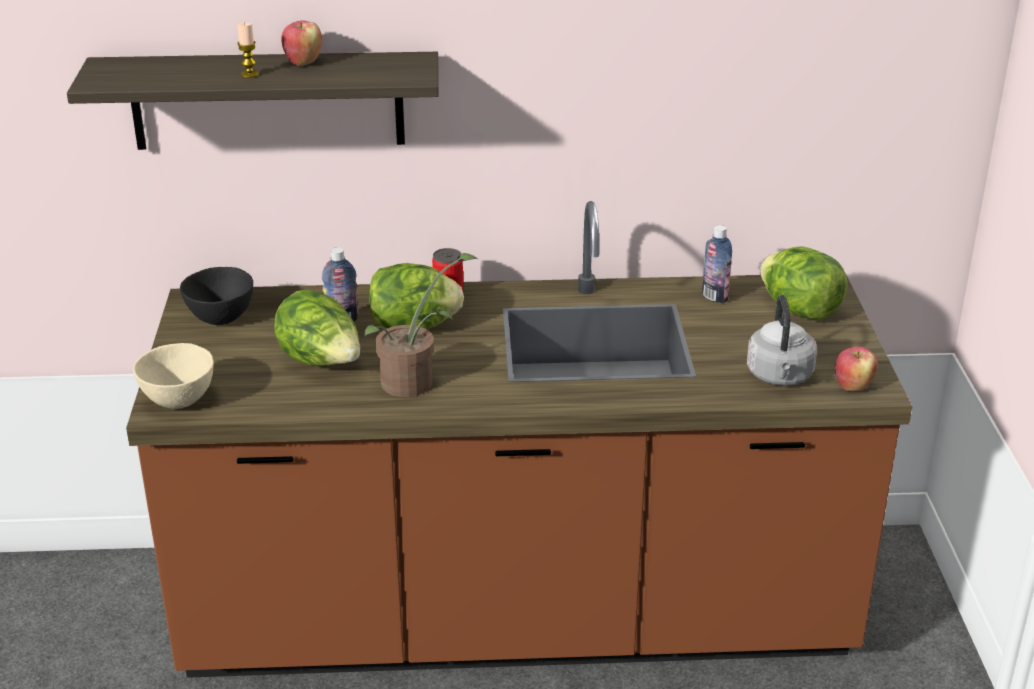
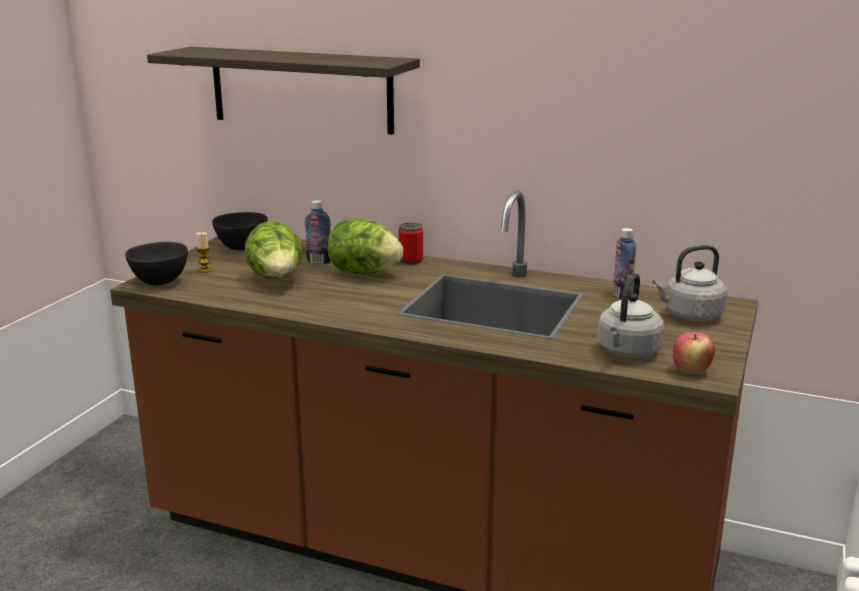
camera: 25 degrees right, 10 degrees down
(179, 399) = (160, 281): beige bowl -> black bowl
(249, 74) = (271, 56): candle -> candle (204, 270)
(303, 62) = (317, 55): apple -> none
(415, 381) = (327, 301): potted plant -> none
(799, 310) = (690, 315): lettuce -> grey kettle

